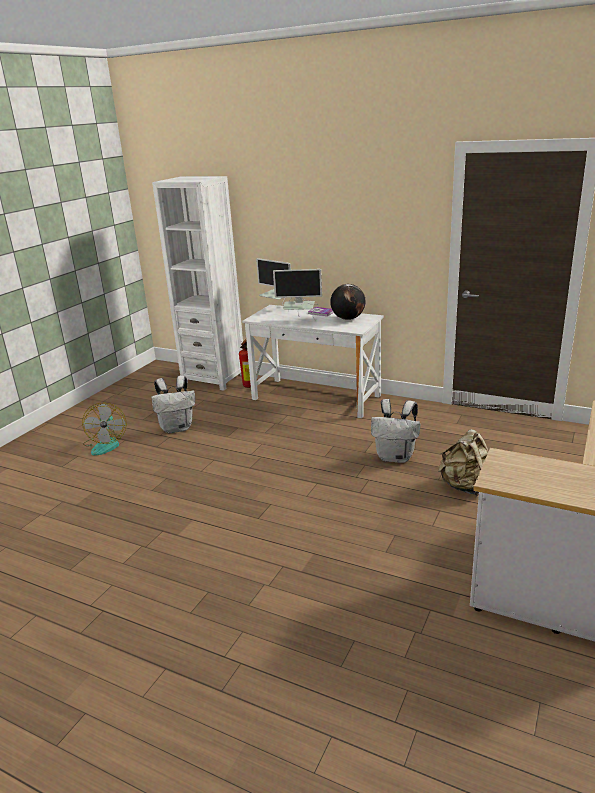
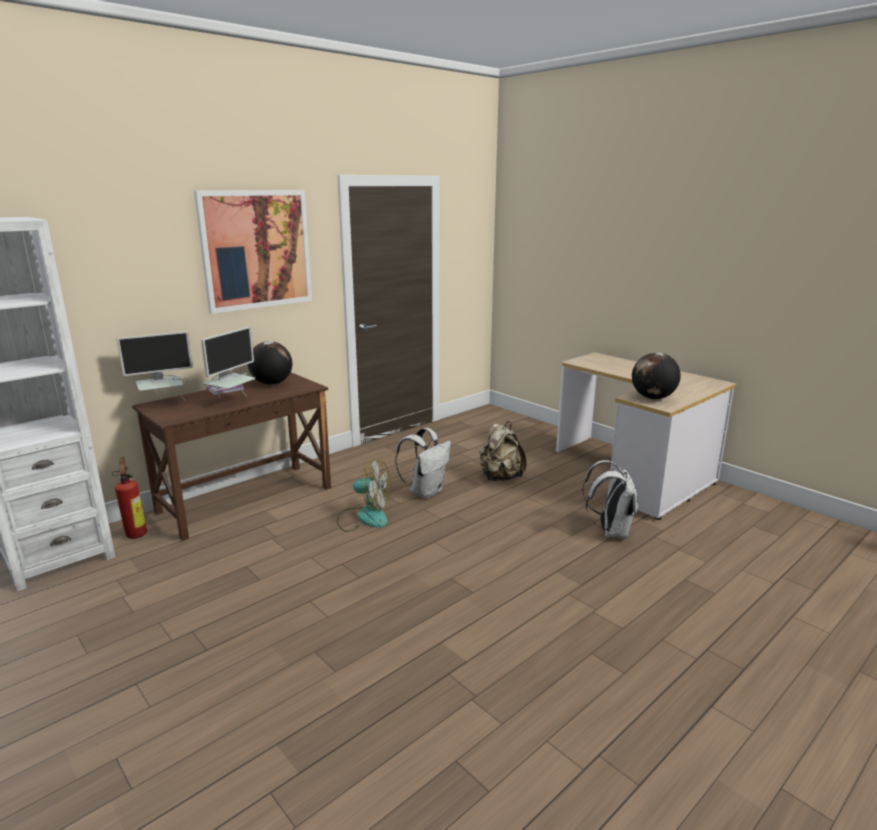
camera: 70 degrees left, 5 degrees down
(106, 444) = (121, 711): fan -> fan (364, 517)
(177, 428) = (174, 618): white backpack -> white backpack (610, 531)
(316, 397) = (246, 499): white desk -> brown desk
(367, 208) = (256, 249): none -> picture
(517, 469) = (653, 398): none -> globe

